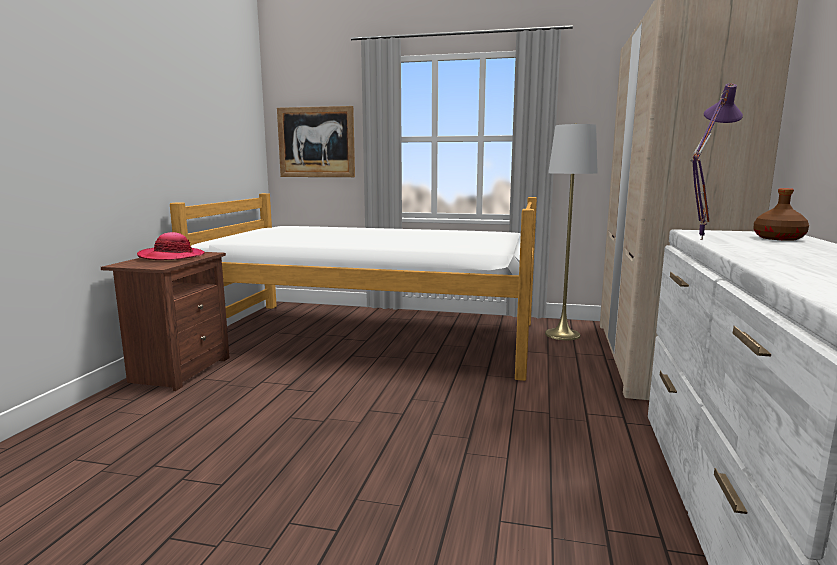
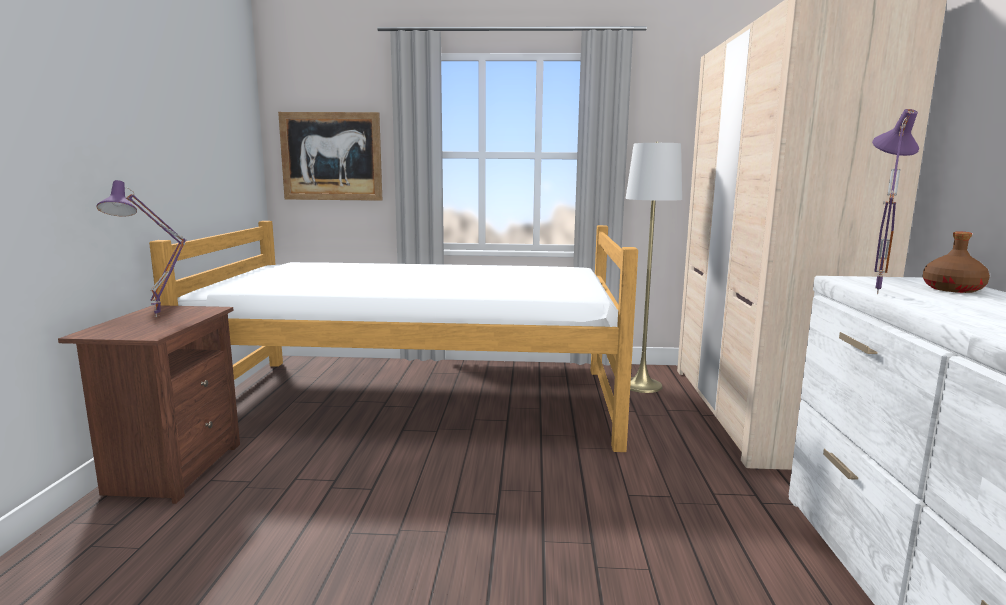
camera: 10 degrees left, 0 degrees up
(171, 256) = (159, 316): hat -> purple table lamp

